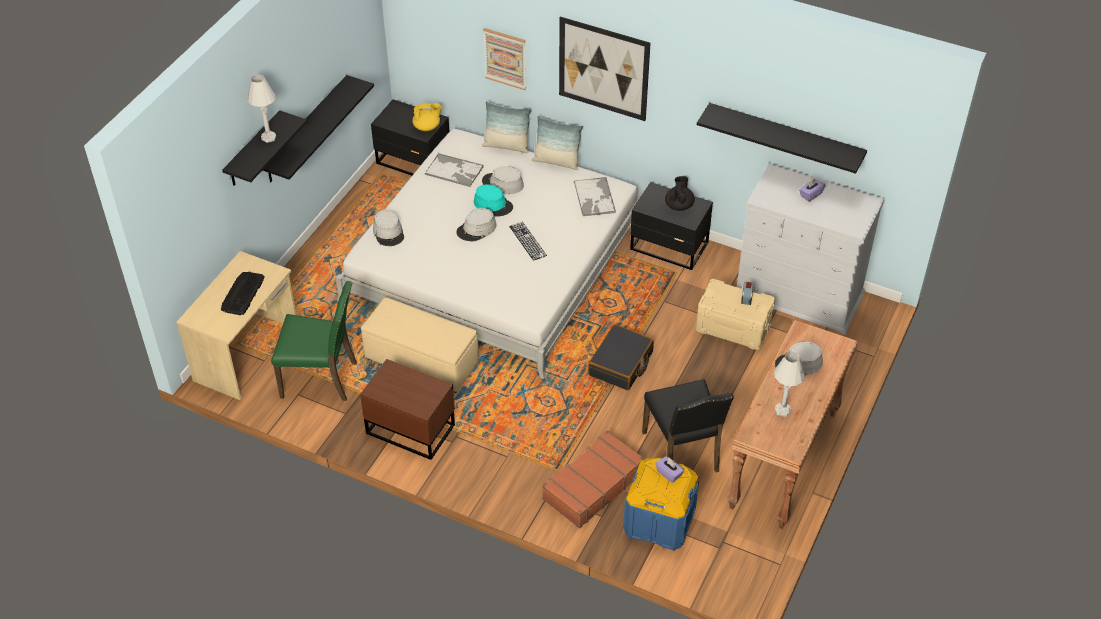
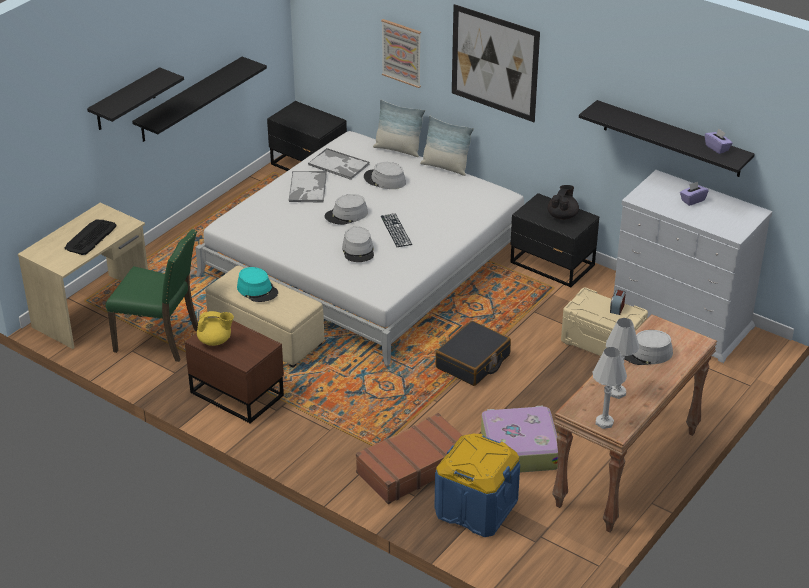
camera: 10 degrees right, 10 degrees down
(268, 137) = (141, 87): white table lamp -> white table lamp (604, 422)
(388, 232) = (257, 209): grey hat -> grey hat (358, 250)
(427, 127) = (322, 126): yellow teapot -> yellow teapot (215, 341)
(493, 204) = (369, 196): turquoise hat -> turquoise hat (257, 290)
(594, 198) = (475, 200): tray -> tray (307, 188)
(669, 473) = (487, 449): purple tissue box -> purple tissue box (717, 148)
(683, 452) = (518, 449): black chair -> suitcase

